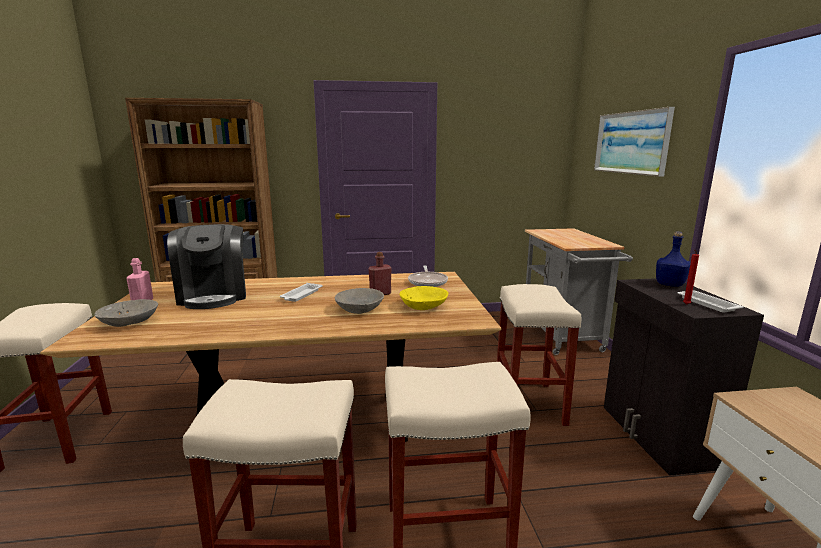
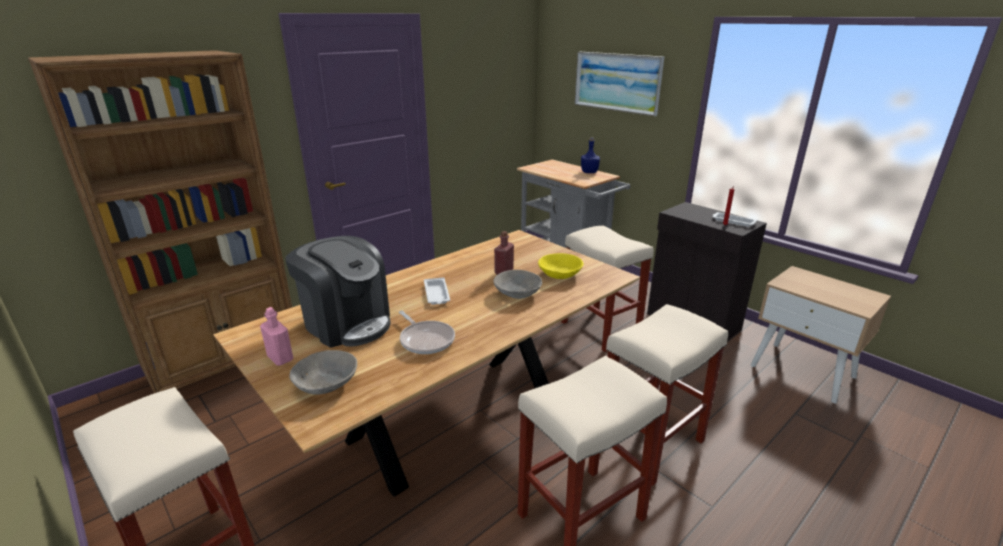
camera: 35 degrees left, 10 degrees up
(427, 282) = (518, 247): frying pan -> frying pan (426, 340)
(669, 284) = (693, 209): blue bottle -> blue bottle (589, 172)

